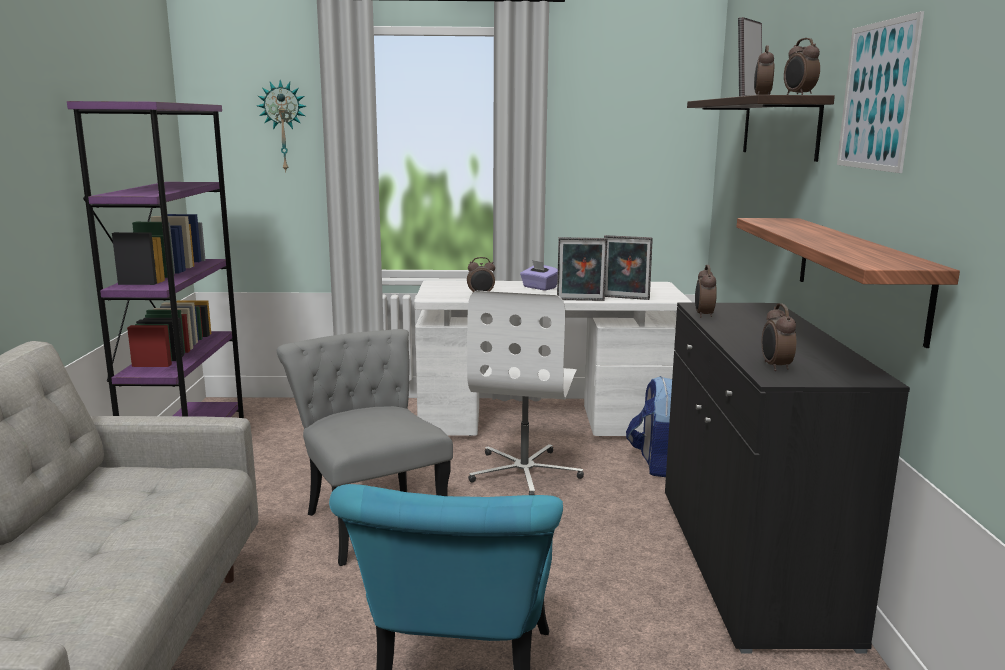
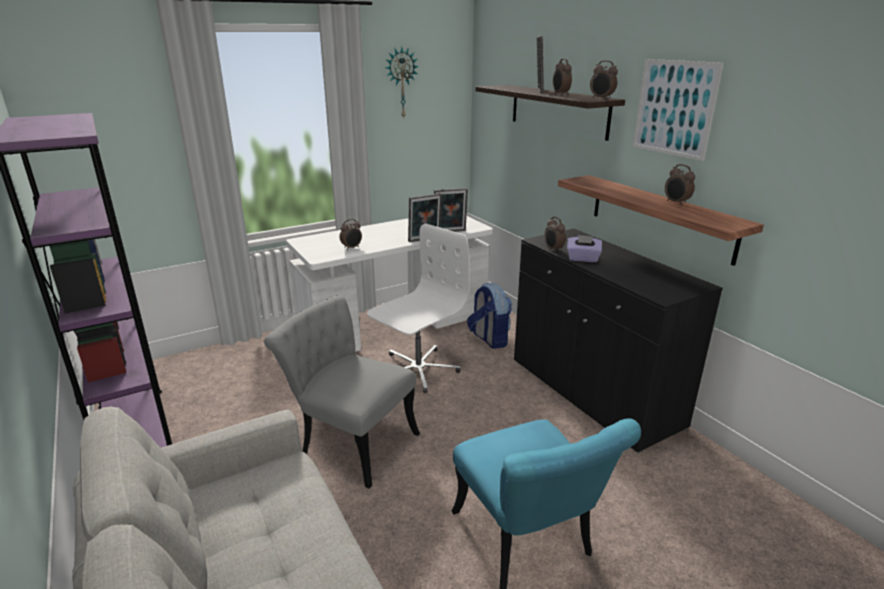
camera: 30 degrees left, 10 degrees up
(284, 126) = (133, 121): wall clock -> wall clock (401, 83)
(525, 472) = (417, 369): white office chair -> white office chair turned 120 degrees counterclockwise
(539, 287) = (381, 232): purple tissue box -> purple tissue box (583, 259)
(775, 367) = (649, 287): alarm clock -> alarm clock (676, 203)

